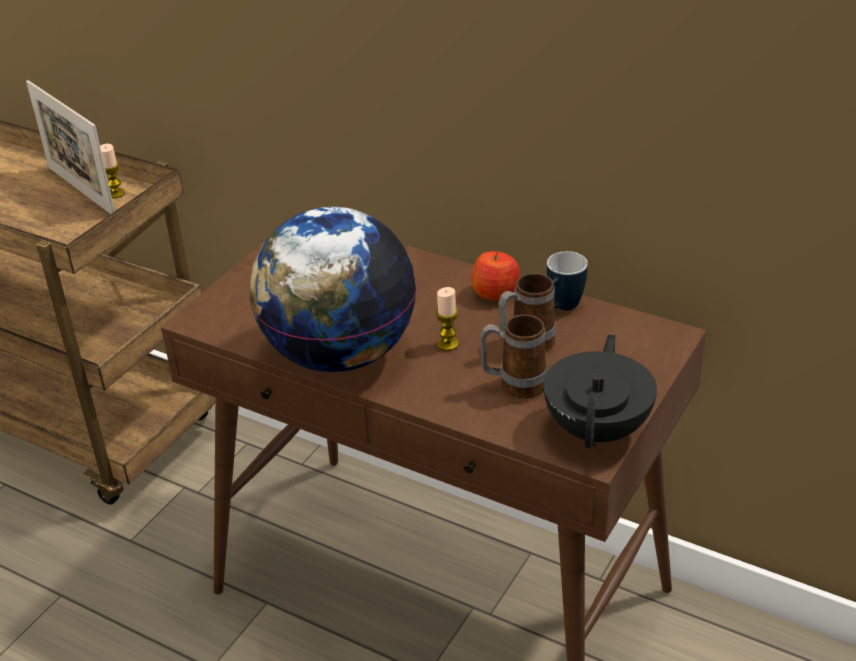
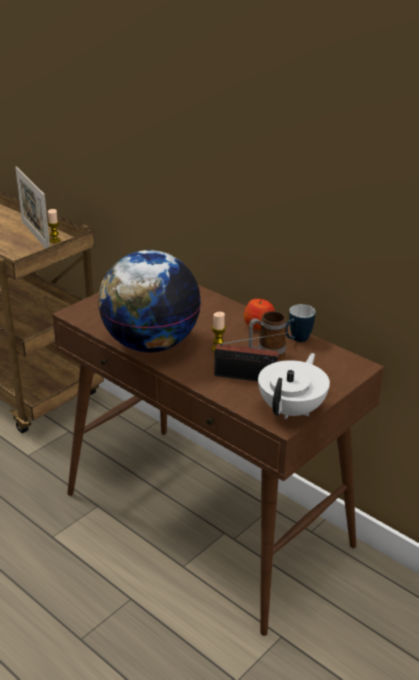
camera: 10 degrees right, 5 degrees down
(513, 386) = (249, 378): mug -> radio
(598, 429) = (292, 409): black teapot -> white teapot

